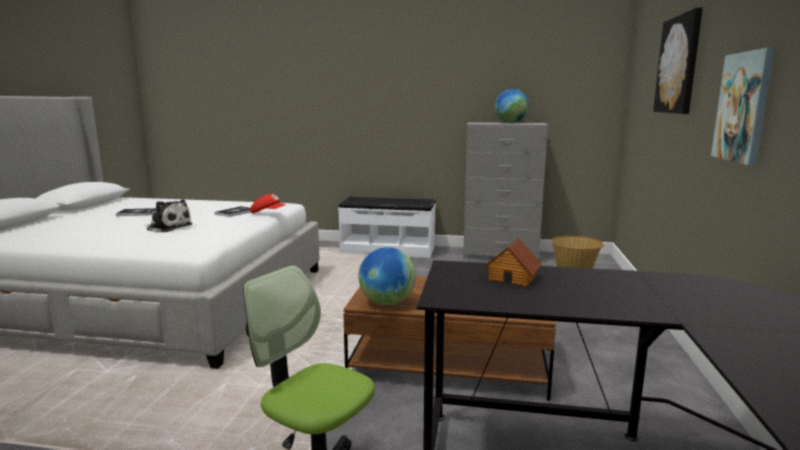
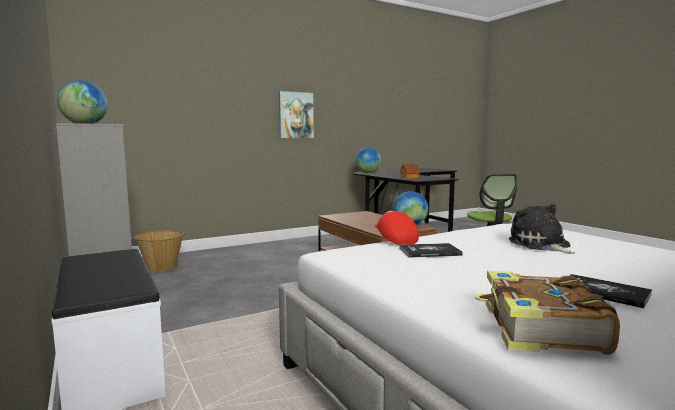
camera: 130 degrees left, 5 degrees down
(165, 202) = (540, 329): none -> book
(678, 65) = (206, 86): picture -> none
(701, 285) = (368, 173): none -> globe

